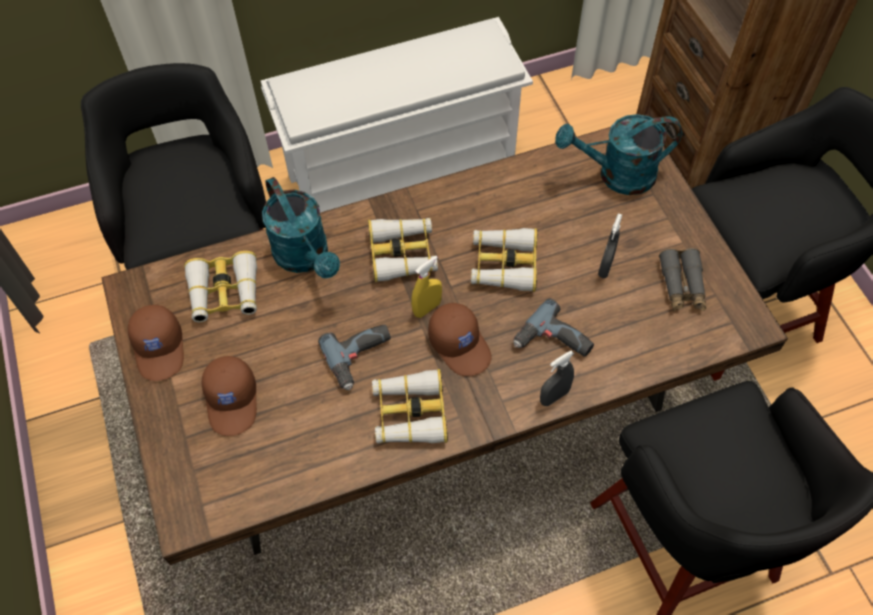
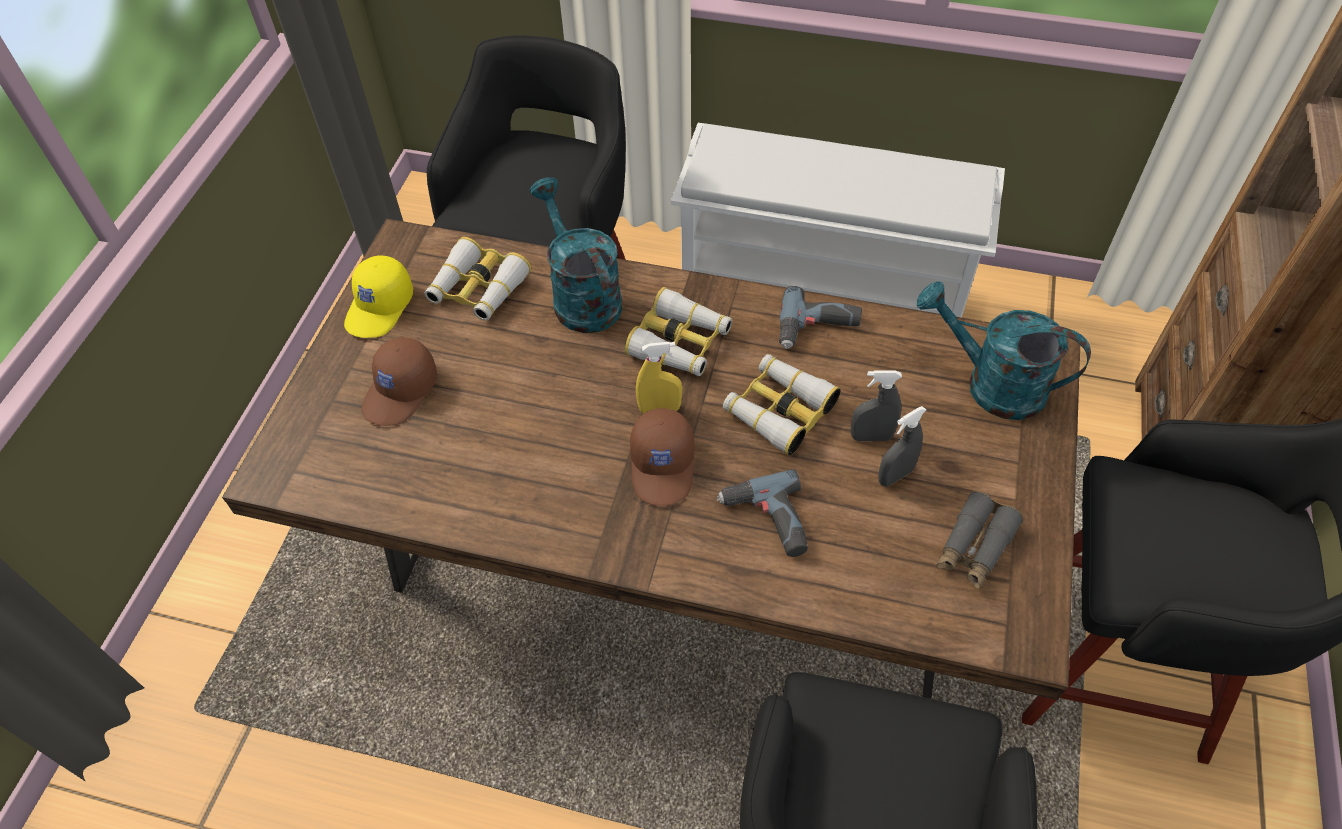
camera: 35 degrees right, 5 degrees down
(160, 348) = (380, 308): brown cap -> yellow cap
(306, 257) = (581, 296): turquoise watering can -> turquoise watering can turned 150 degrees clockwise
(361, 358) = (553, 421): power drill -> power drill (818, 329)
(409, 413) = (554, 503): binoculars -> none
(554, 396) = (720, 579): grey spray bottle -> grey spray bottle (871, 437)

